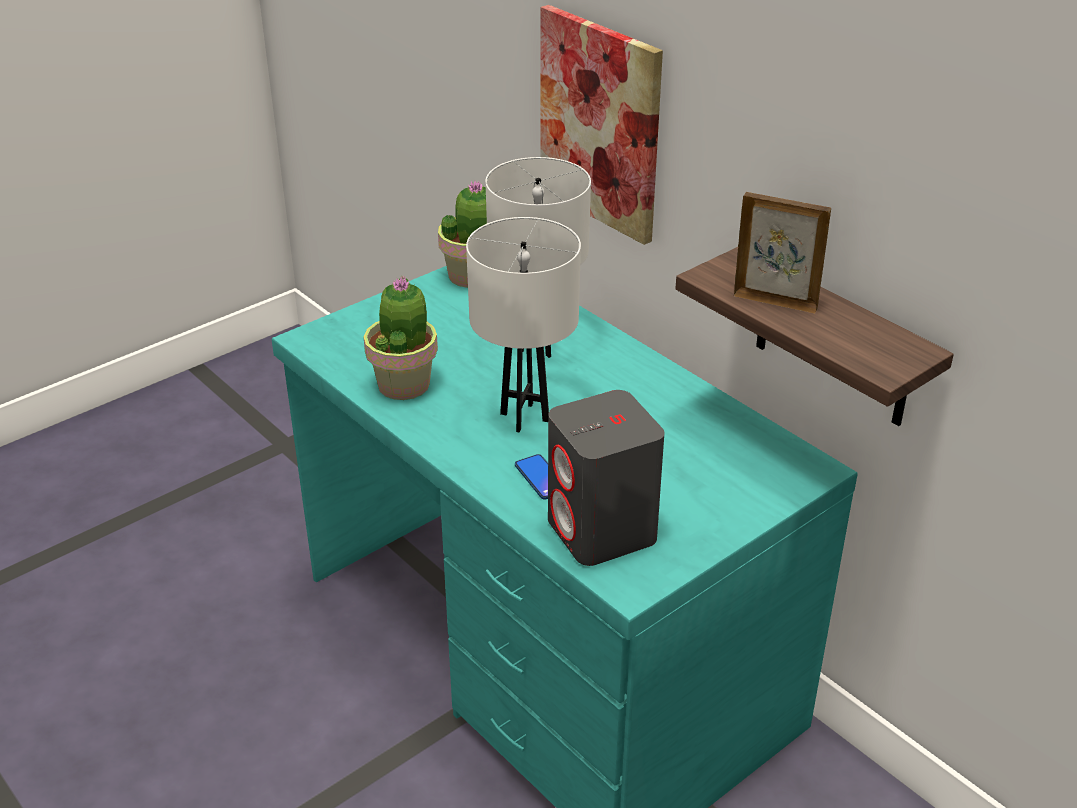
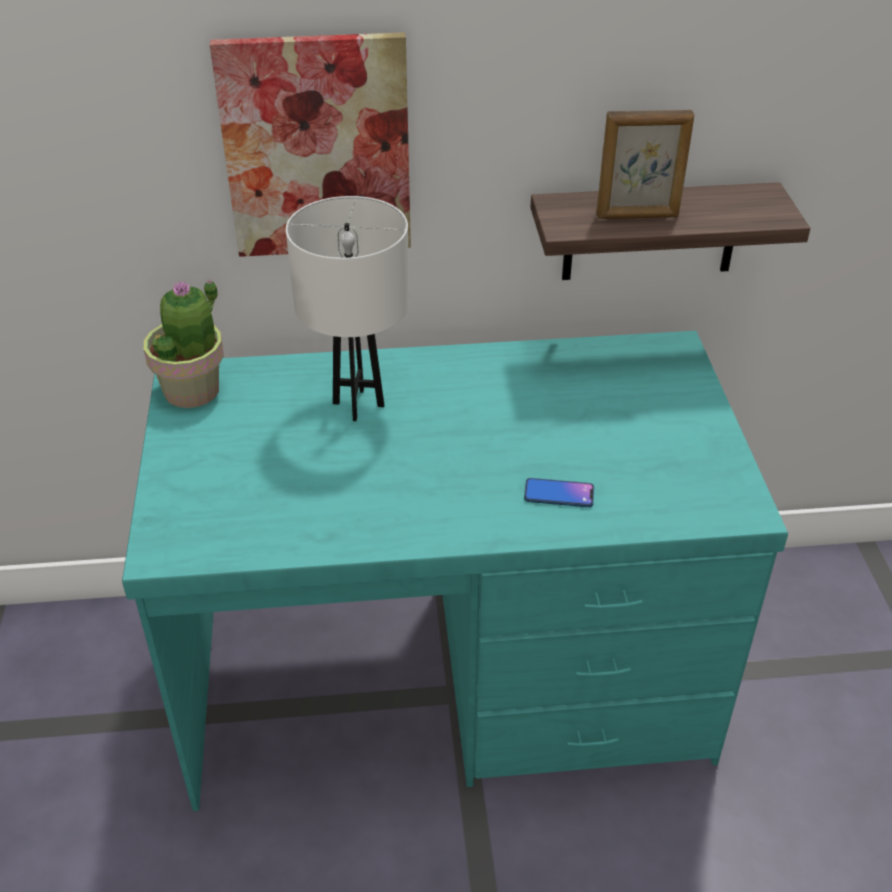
camera: 55 degrees left, 5 degrees up
(404, 384) = (324, 516): potted plant -> none
(524, 417) = (459, 462): white table lamp -> none
(602, 531) = (663, 493): grey speaker -> none
(775, 301) = (637, 216): picture frame -> picture frame turned 150 degrees counterclockwise

